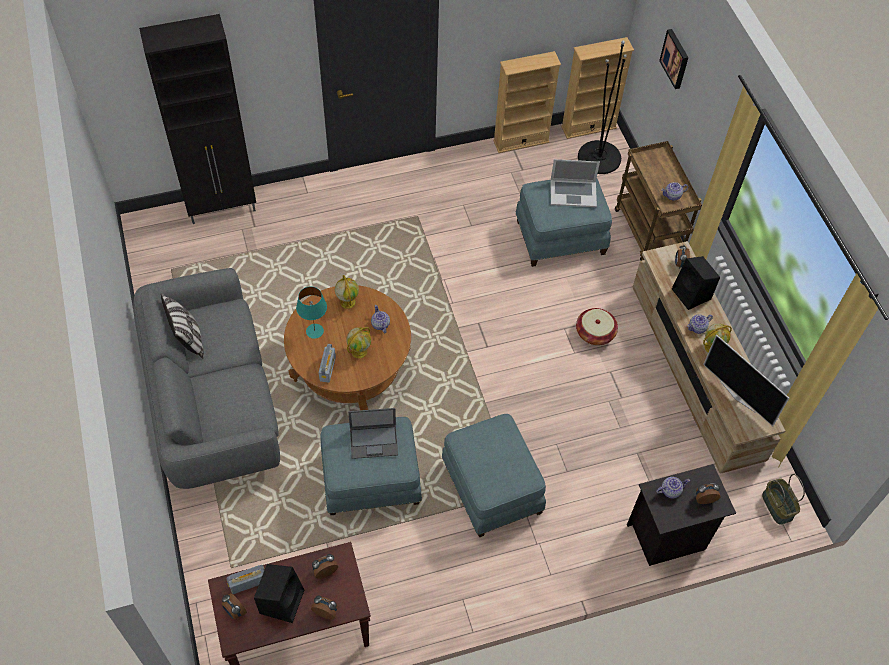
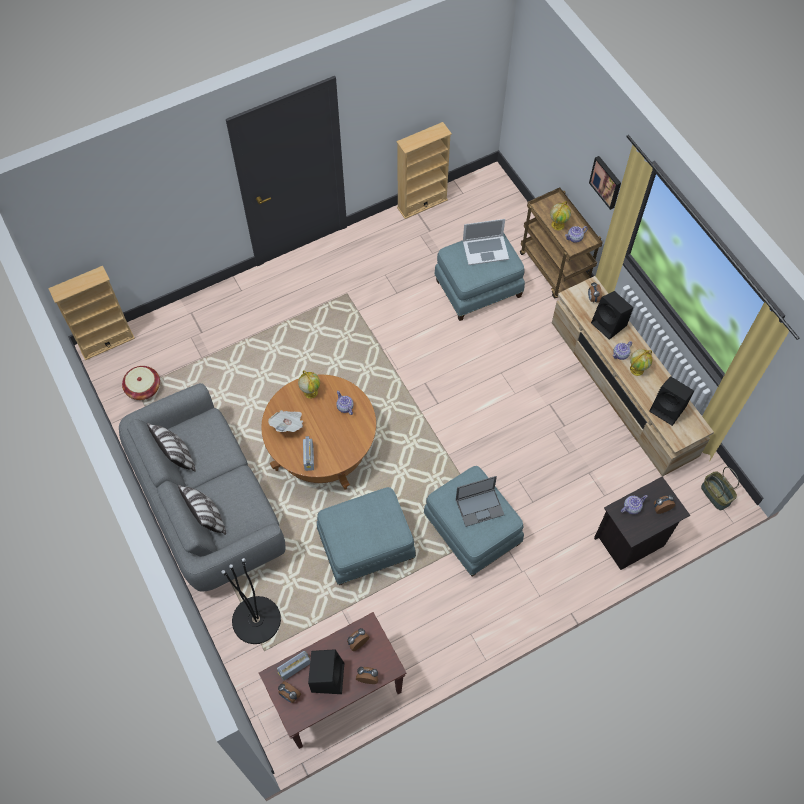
camera: 10 degrees left, 5 degrees up
(202, 408) = (207, 518): none -> pillow
(223, 207) = (168, 320): black cabinet -> none
(314, 330) = (288, 425): turquoise table lamp -> newspaper
(359, 351) = (332, 435): globe -> globe (558, 224)
(374, 441) = (367, 515): laptop -> laptop (480, 507)
(588, 127) = (479, 178): beige bookcase -> beige bookcase (107, 342)
(595, 333) = (528, 372): basket -> basket (143, 388)
(599, 157) = (495, 206): black floor lamp -> black floor lamp (256, 620)
(675, 58) = (557, 115): picture -> picture (606, 182)
(738, 396) = (668, 409): television -> black speaker

